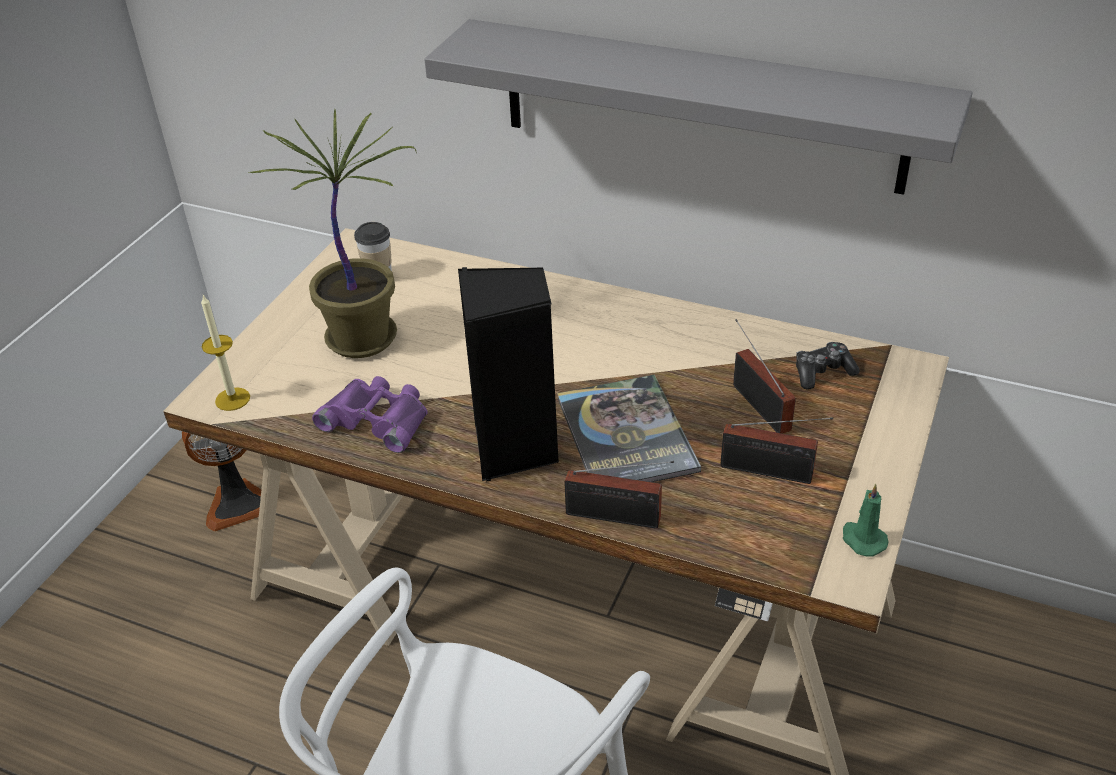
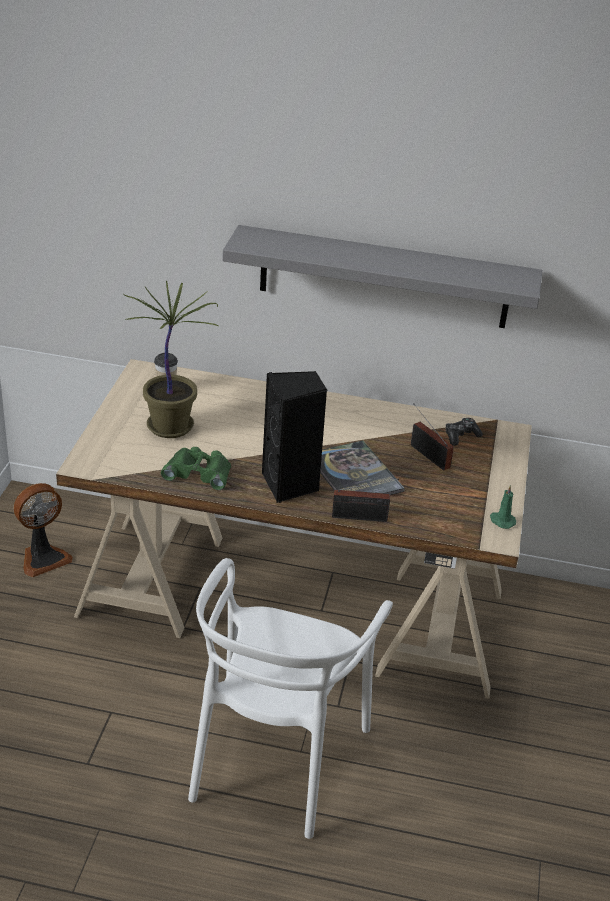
camera: 15 degrees left, 5 degrees down
(232, 399) = (99, 465): candle -> none
(378, 419) = (199, 472): purple binoculars -> green binoculars
(771, 472) = (444, 490): radio -> none

